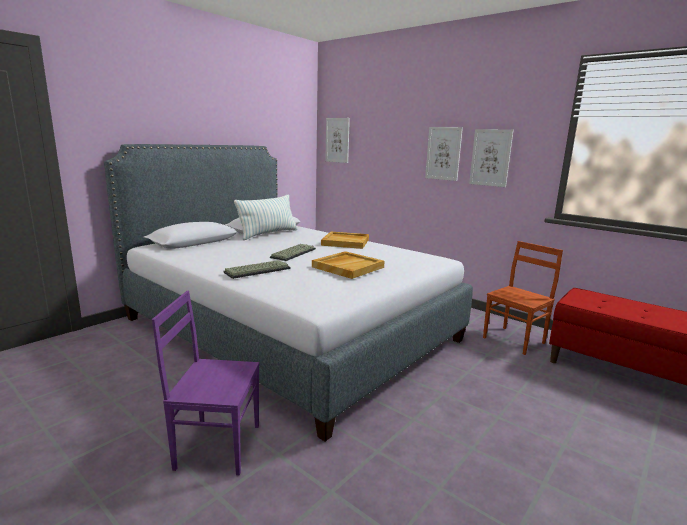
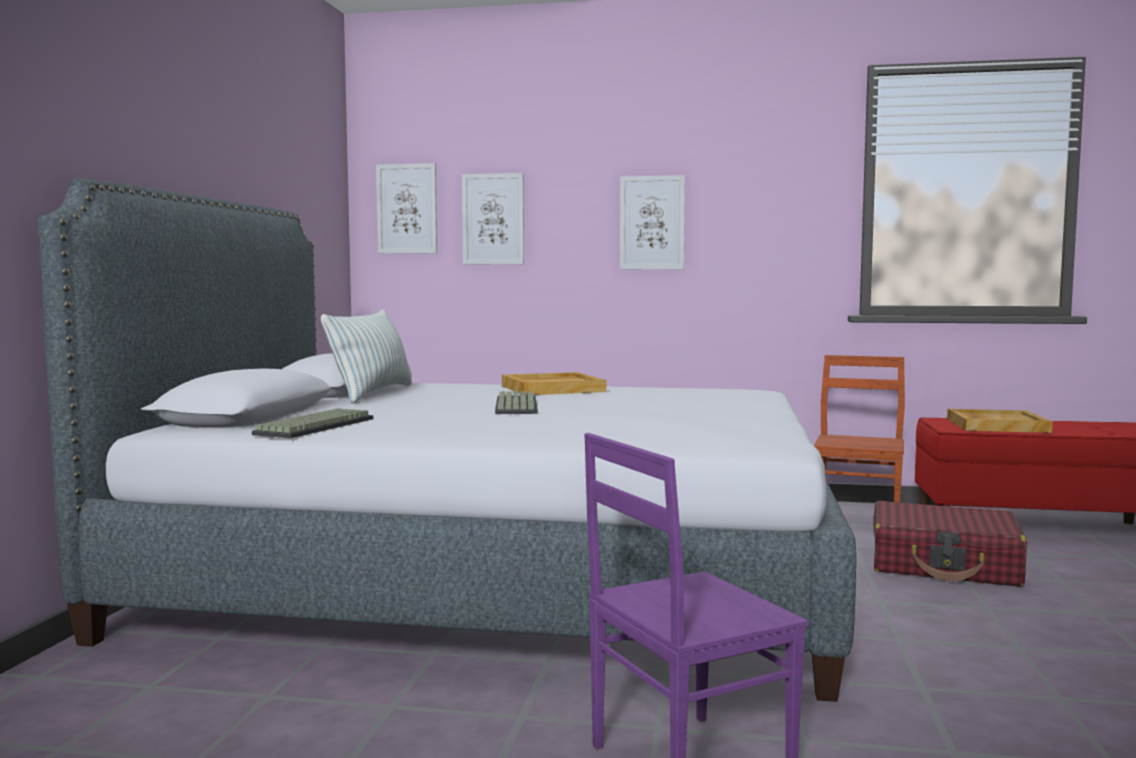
camera: 30 degrees left, 10 degrees down
(257, 270) = (533, 426): keyboard -> keyboard (314, 426)
(348, 267) = (666, 407): beige tray -> beige tray (995, 425)
(490, 157) = (742, 225): picture -> picture (493, 219)
(520, 382) = (944, 565): none -> red suitcase

